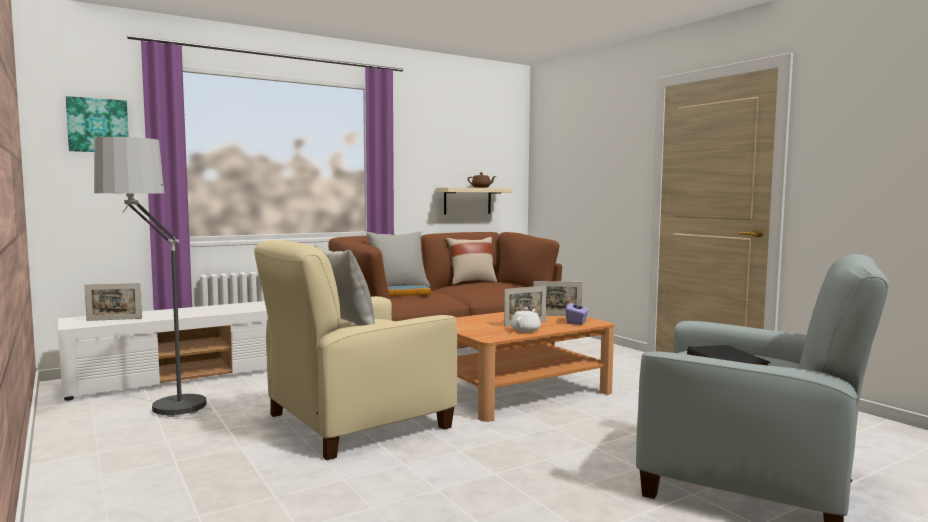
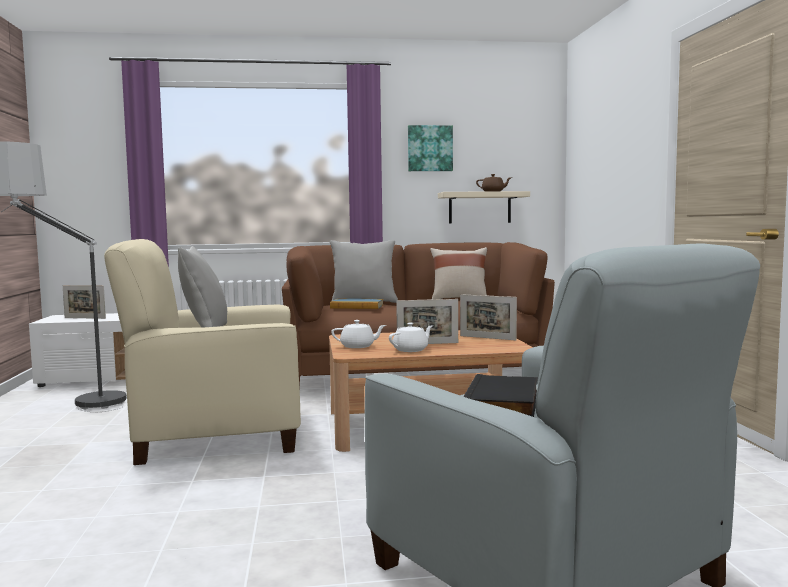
camera: 25 degrees right, 0 degrees up
(98, 125) = (91, 142): picture -> picture (429, 148)
(477, 330) = (358, 346): none -> white teapot
(577, 322) = (493, 346): purple tissue box -> none

